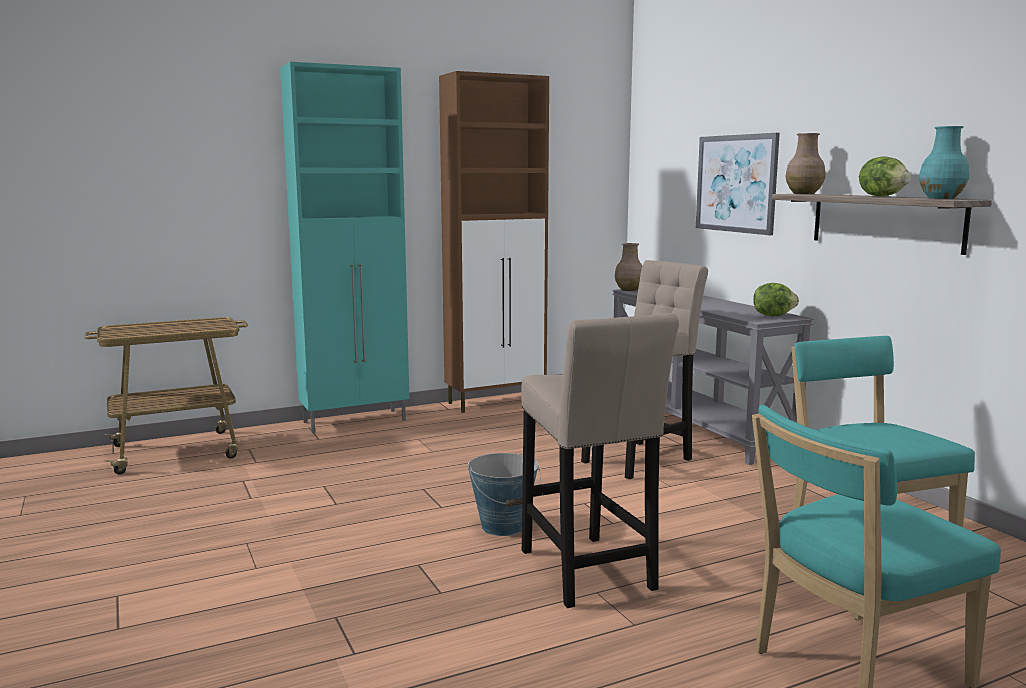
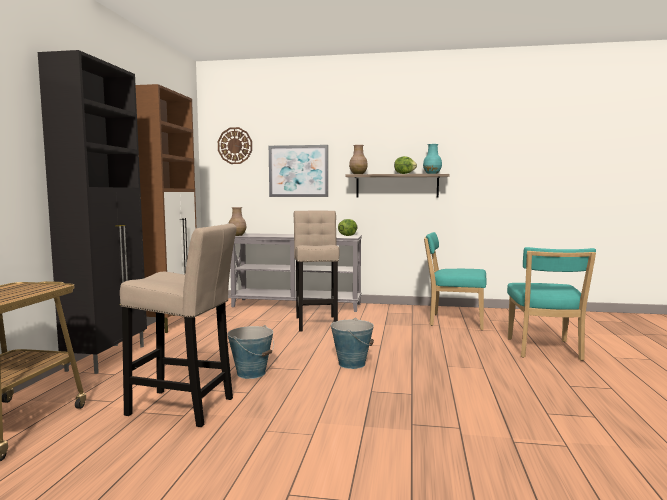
camera: 55 degrees left, 5 degrees down
(356, 421) = (108, 357): turquoise cabinet -> black cabinet
(394, 487) = (251, 373): none -> bucket
(588, 574) = (427, 362): beige stool -> beige stool (185, 408)
(665, 138) = (235, 145): none -> wall clock

